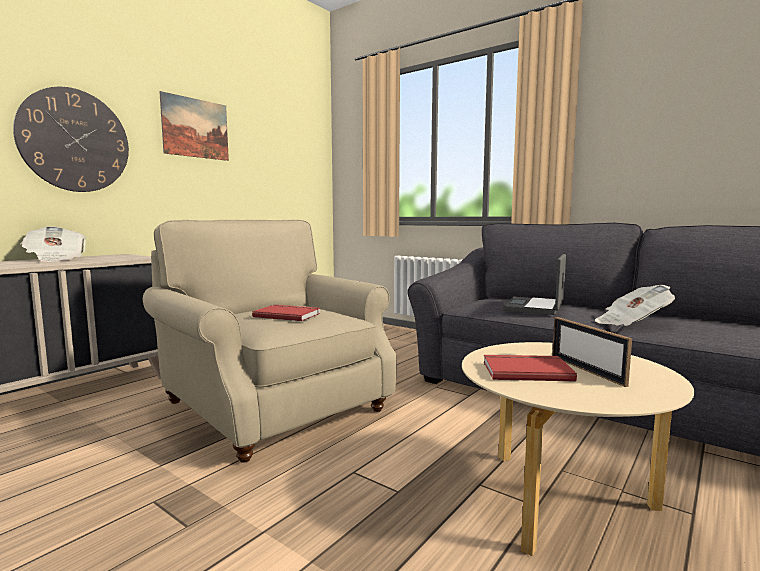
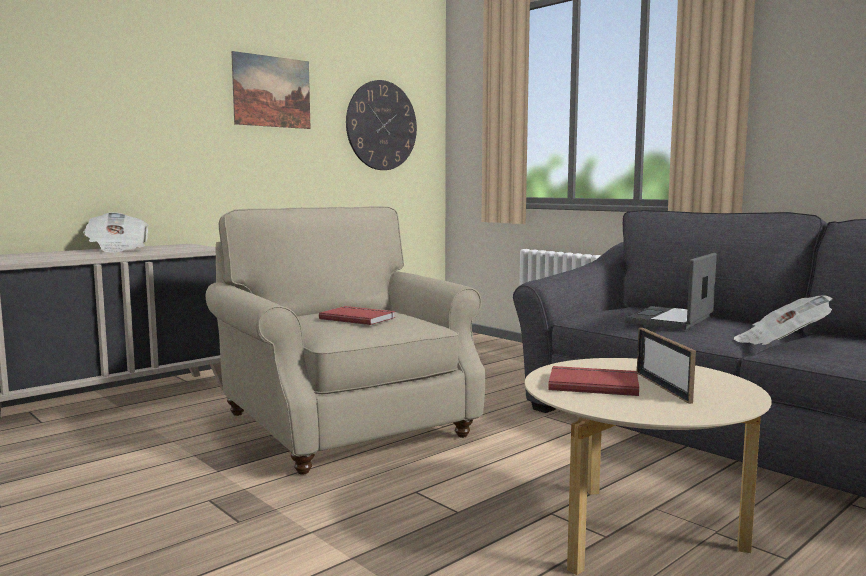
camera: 10 degrees right, 0 degrees up
(75, 140) = (139, 115): wall clock -> wall clock (381, 125)

